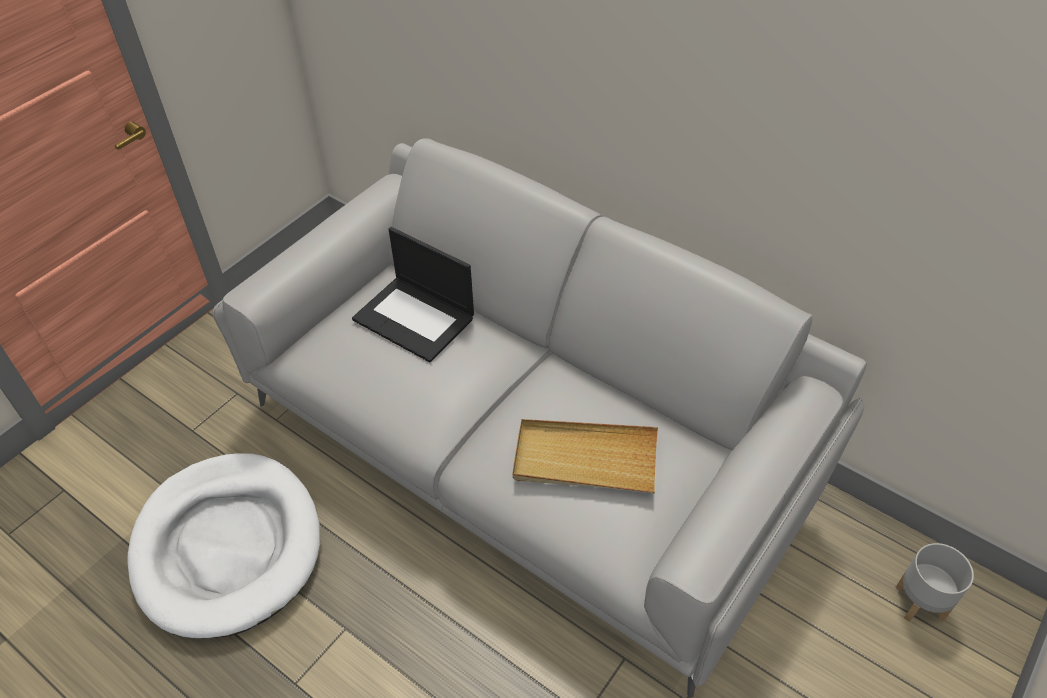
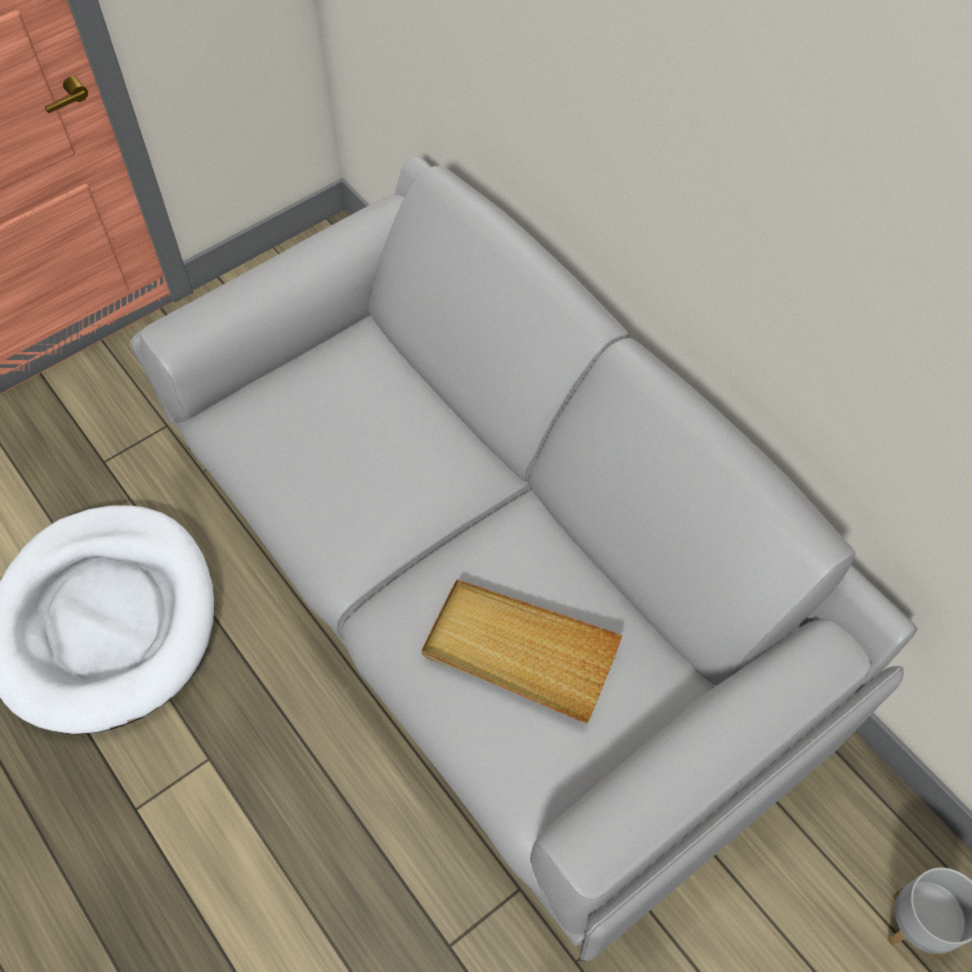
camera: 15 degrees right, 10 degrees up
(415, 318) = (374, 403): laptop -> none

